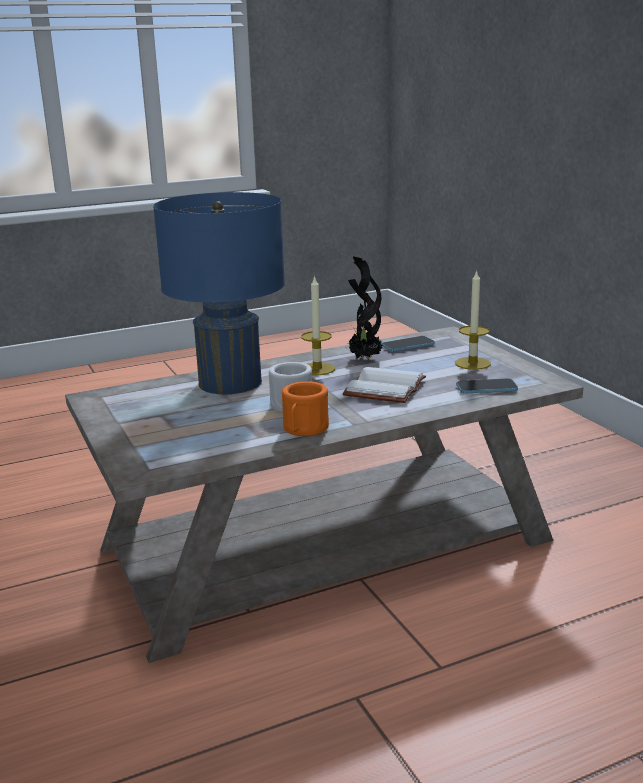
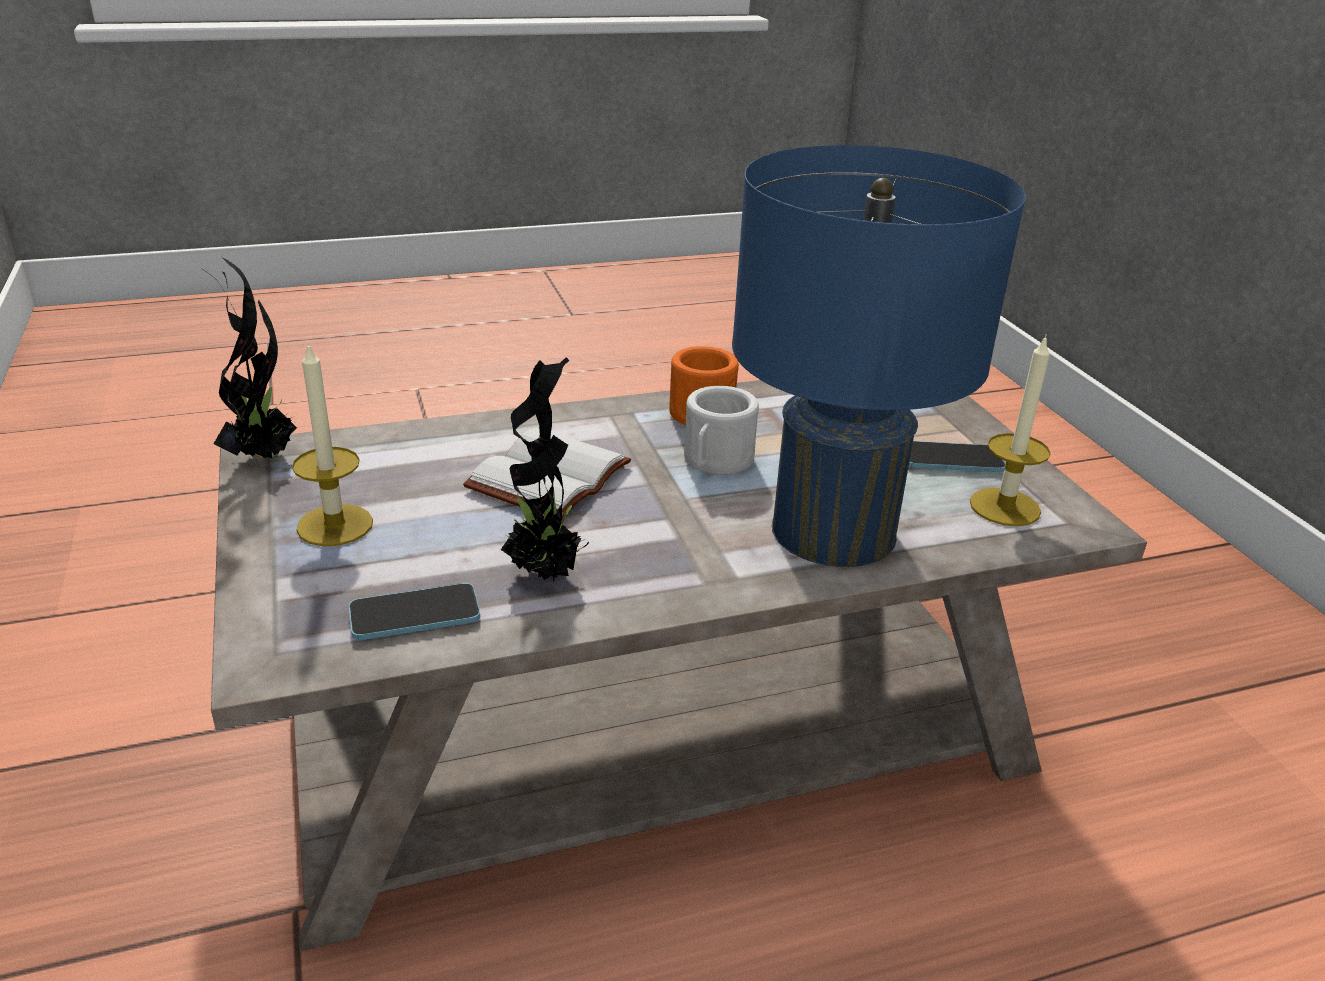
camera: 175 degrees left, 10 degrees up
(317, 369) = (656, 550): candle -> candle (1005, 507)
(486, 388) = (379, 456): phone -> phone (952, 460)
(547, 382) = (264, 455): none -> potted plant

